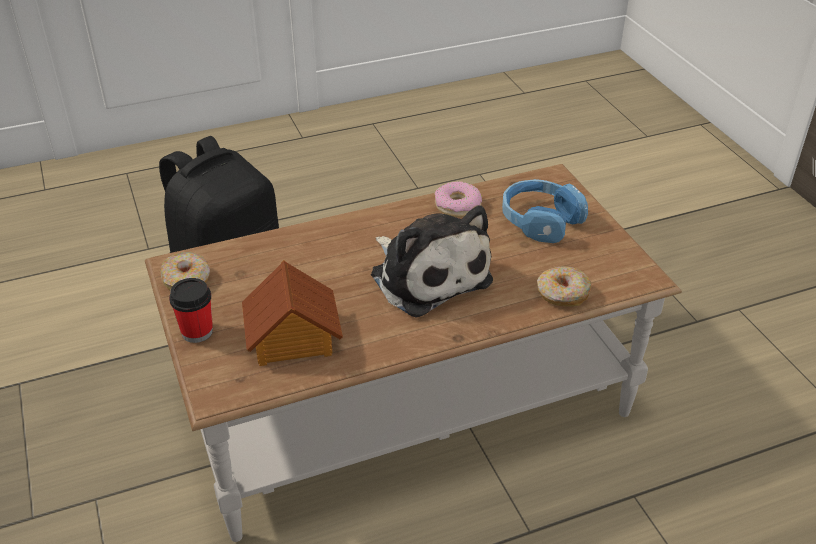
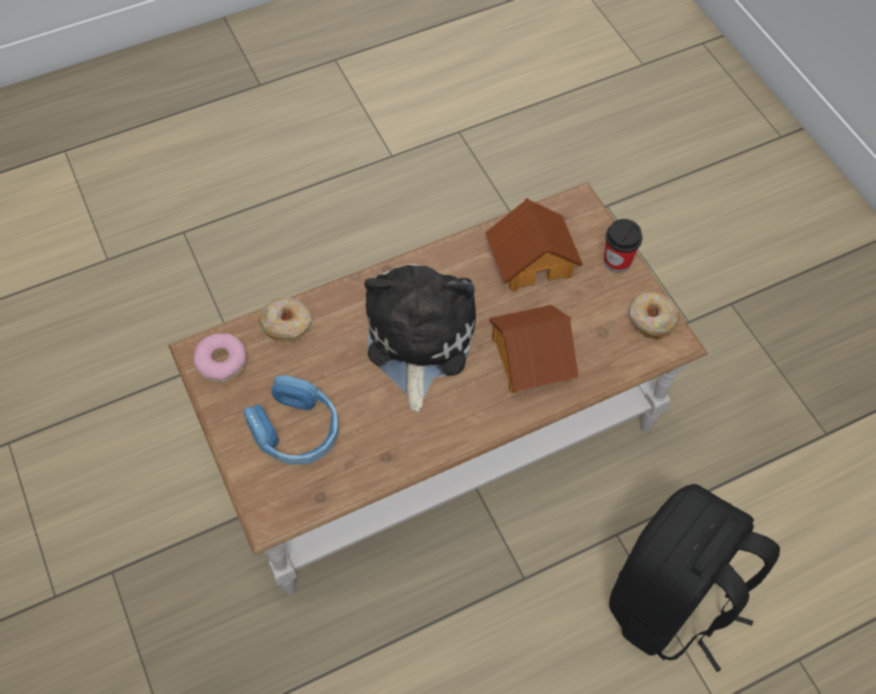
camera: 175 degrees right, 20 degrees up
(319, 257) = (529, 358): none -> toy house
(427, 275) = (417, 341): plush toy -> plush toy turned 45 degrees clockwise
(457, 206) = (389, 450): donut -> donut (221, 362)

